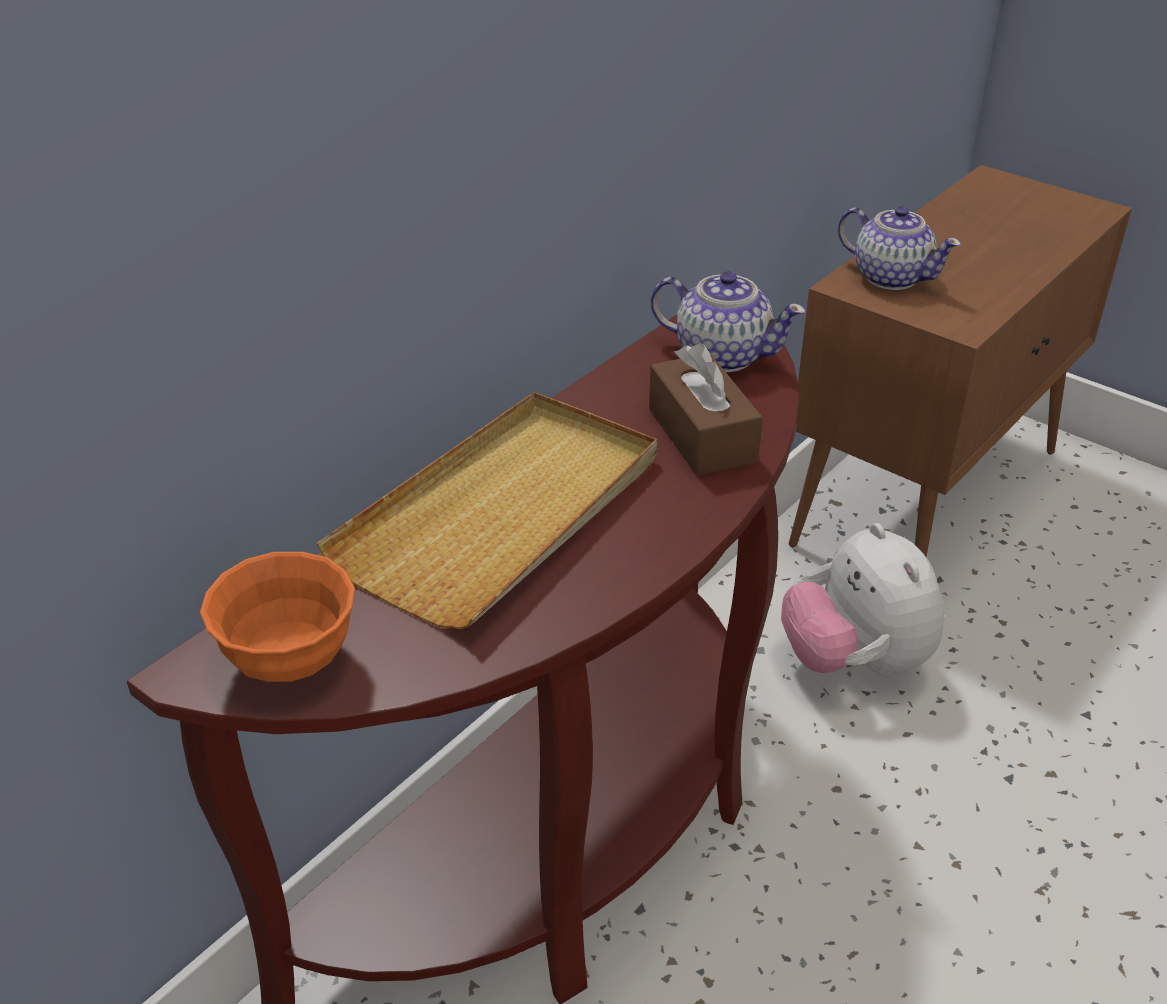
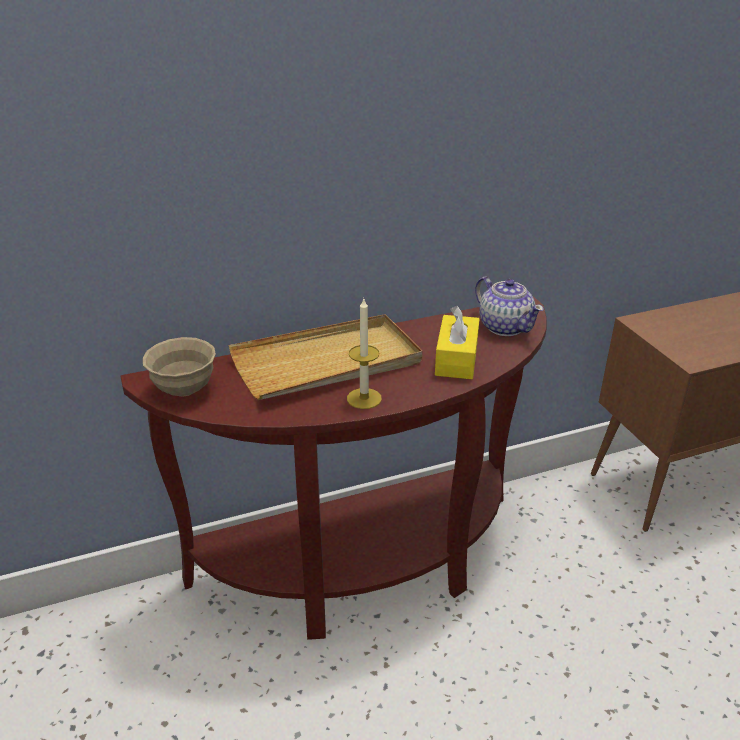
camera: 30 degrees right, 5 degrees down
(290, 661) = (184, 389): orange bowl -> beige bowl
(625, 557) = (364, 398): none -> candle
(702, 435) = (456, 359): brown tissue box -> yellow tissue box
(855, 661) = (585, 546): plush toy -> none
(890, 277) = (671, 324): teapot -> none

